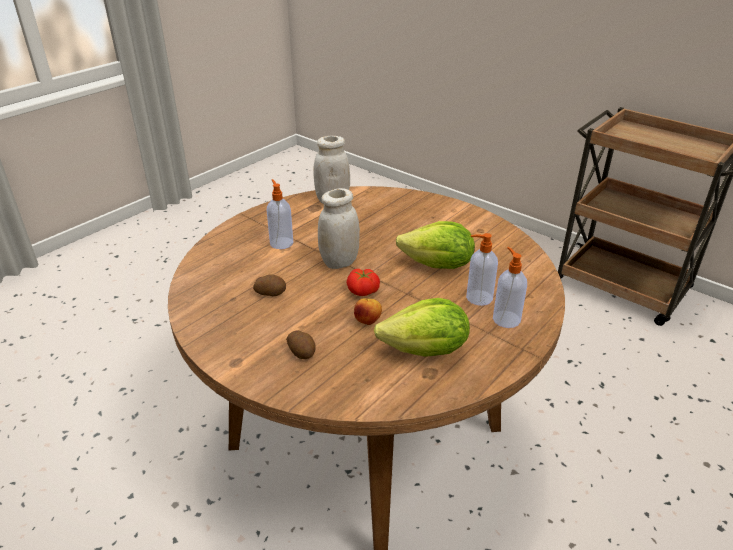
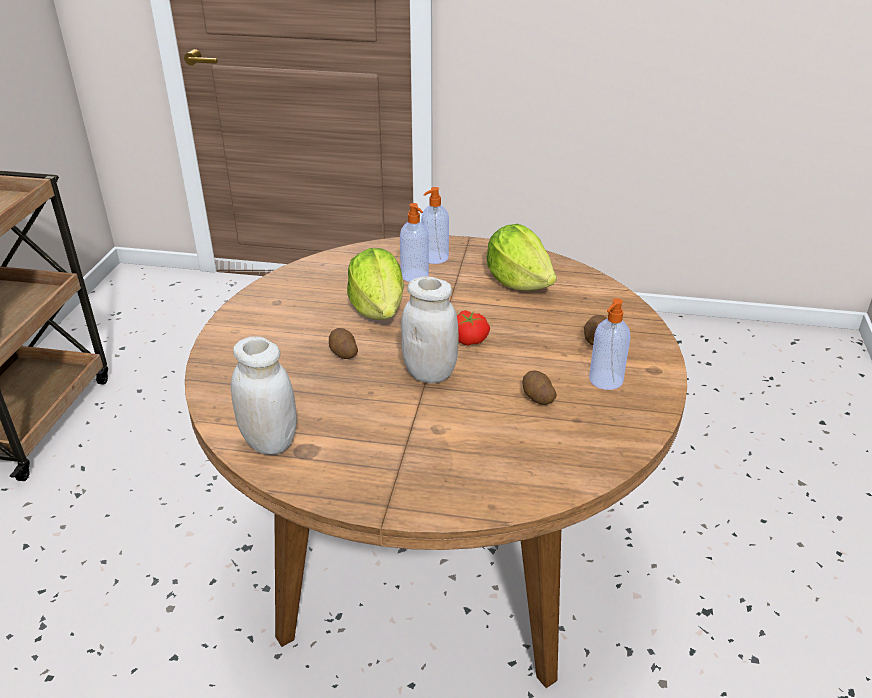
camera: 120 degrees left, 0 degrees up
(281, 242) = (429, 438): soap dispenser -> soap dispenser (605, 381)
(368, 321) = (514, 320): apple -> none
(393, 238) = (343, 353): none -> potato

